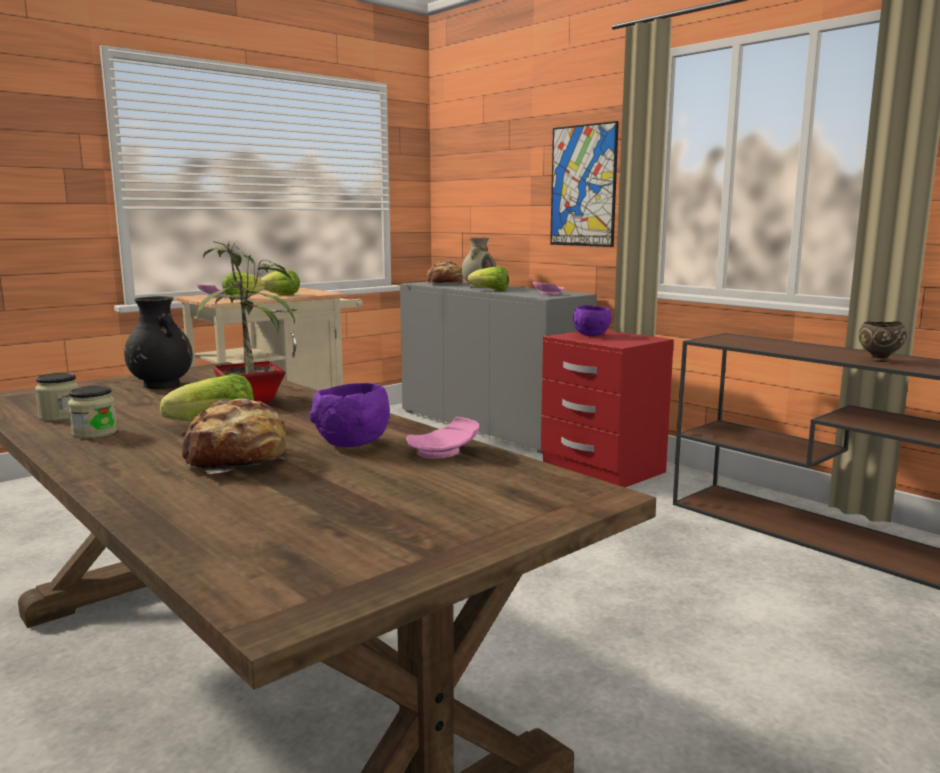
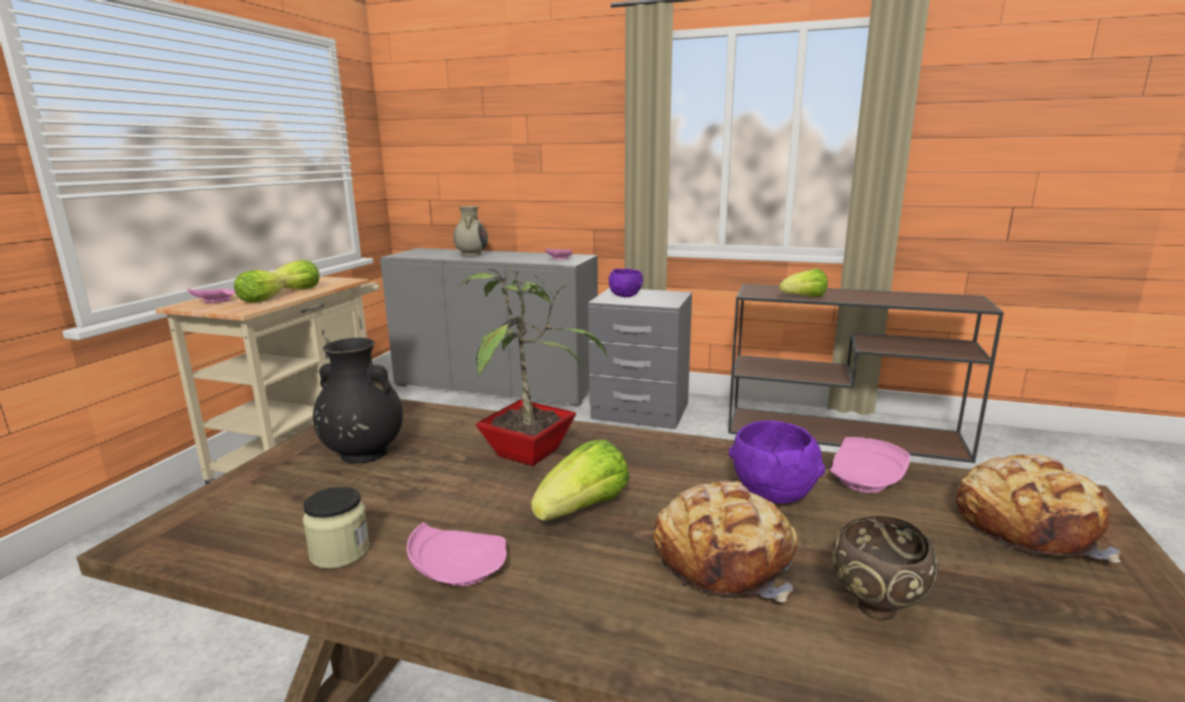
camera: 30 degrees left, 5 degrees up
(94, 433) = (458, 570): jar -> pink plate
(445, 283) = (429, 253): bread -> bread (1028, 525)
(490, 290) = (497, 259): lettuce -> lettuce (804, 297)
(583, 186) = (576, 155): picture -> none
(601, 470) = (640, 412): red nightstand -> grey nightstand
(878, 360) = (896, 299): brown bowl -> brown bowl (875, 610)

